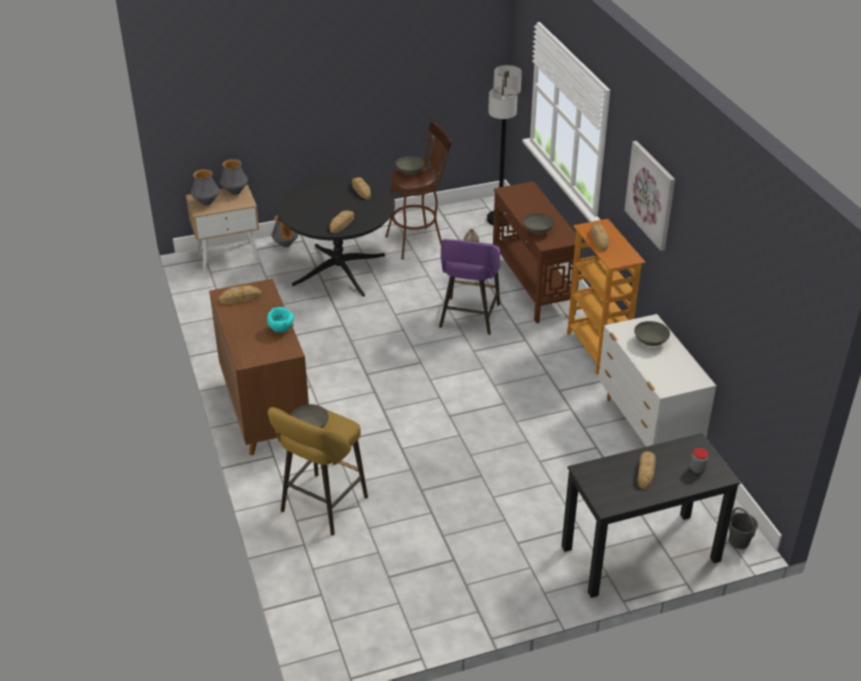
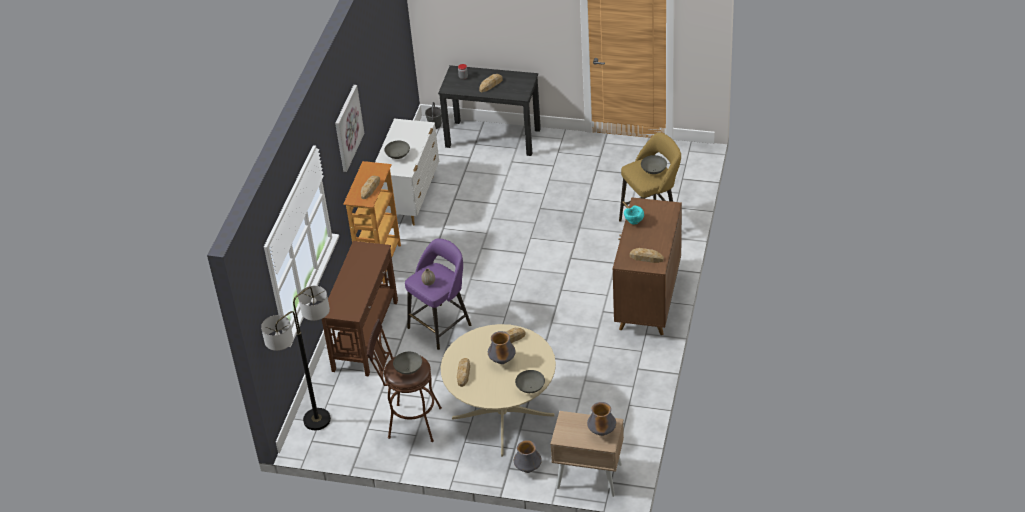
camera: 145 degrees left, 5 degrees up
(235, 192) = (568, 436): vase -> vase (502, 361)
(339, 270) = (502, 416): black dining table -> beige dining table
(538, 231) = (373, 263): grey bowl -> grey bowl (530, 388)

